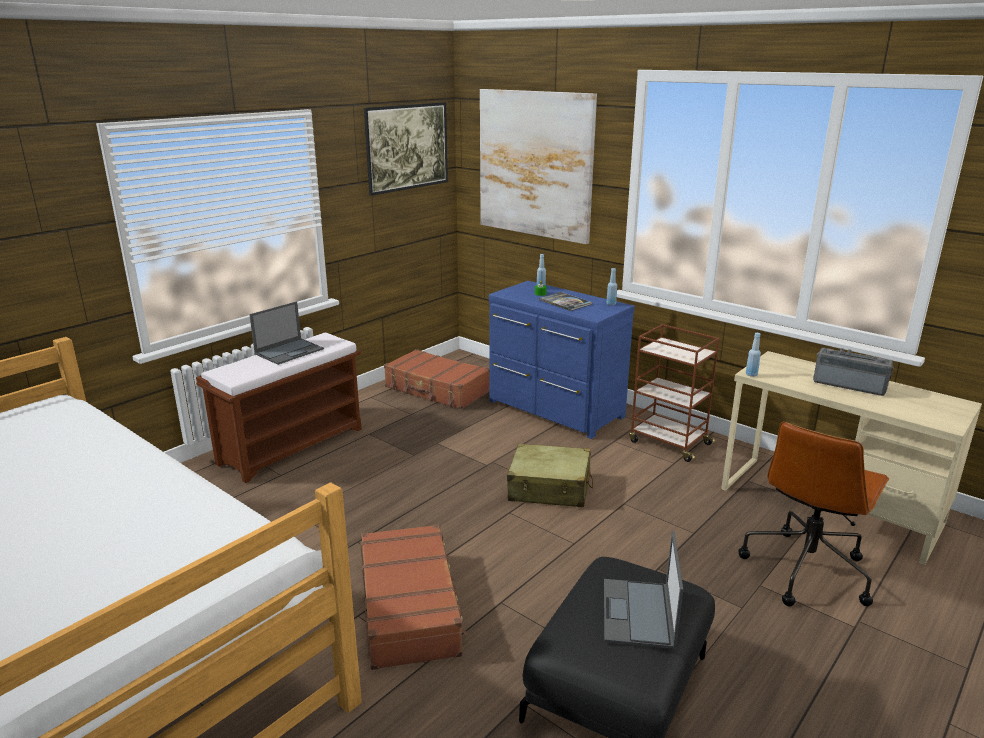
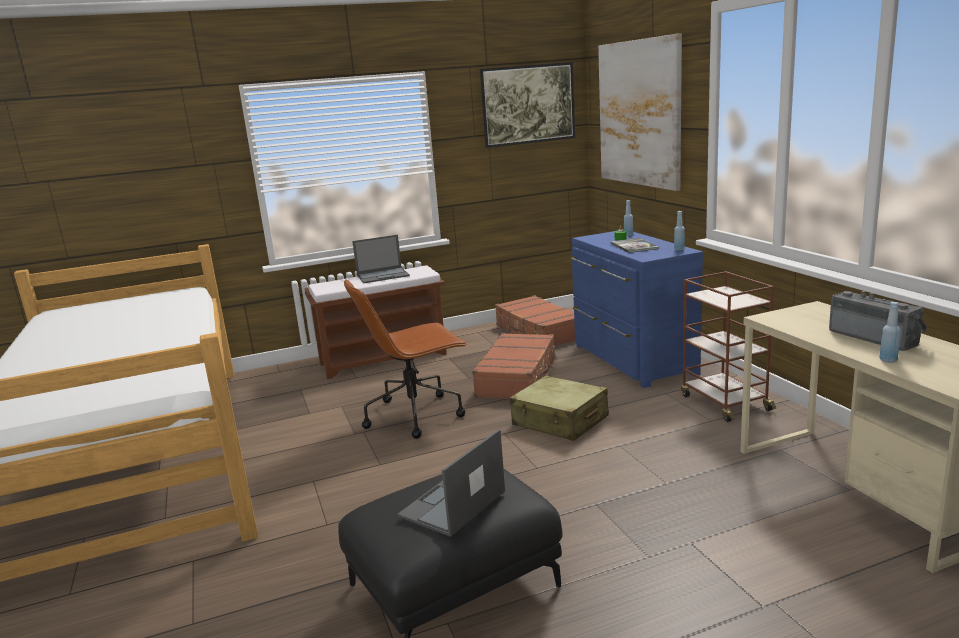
camera: 30 degrees right, 5 degrees down
(410, 606) = (355, 484): brown suitcase -> brown suitcase (517, 377)
(751, 374) = (762, 318): blue bottle -> blue bottle (888, 360)
(806, 569) = (762, 541): brown office chair -> brown office chair (416, 415)

